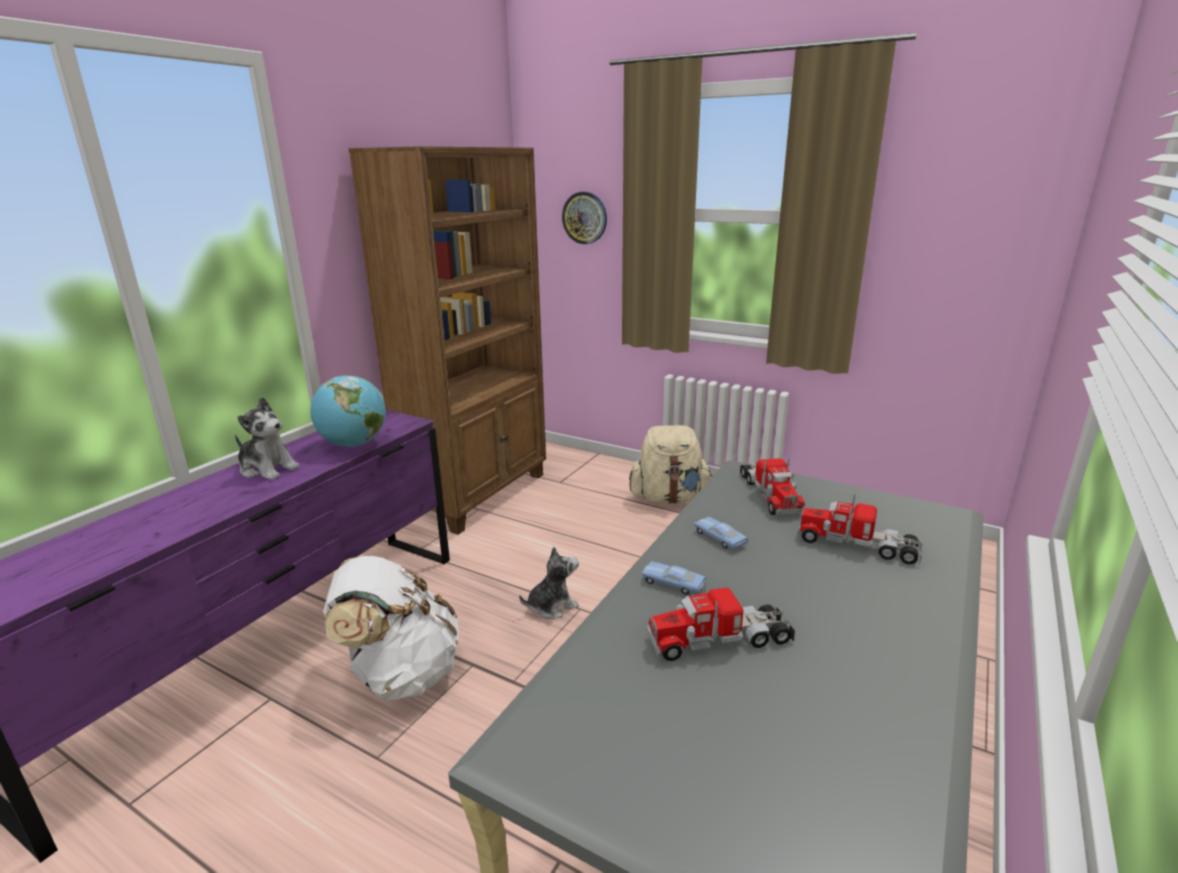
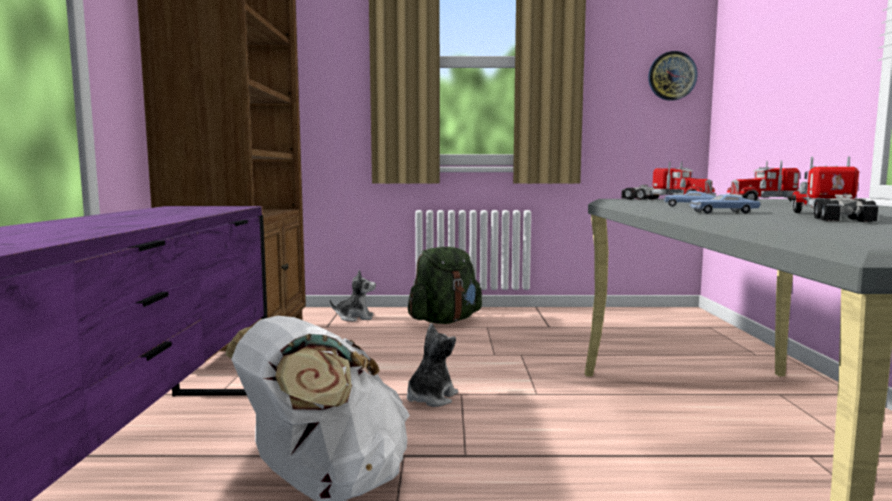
camera: 30 degrees left, 15 degrees down
(268, 469) = (100, 220): plush toy -> plush toy (355, 318)
(353, 444) = (193, 212): globe -> none
(585, 218) = (322, 68): wall clock -> wall clock (672, 76)
(669, 498) = (444, 321): beige backpack -> green backpack
(720, 639) = (829, 217): toy truck -> toy truck turned 150 degrees clockwise

